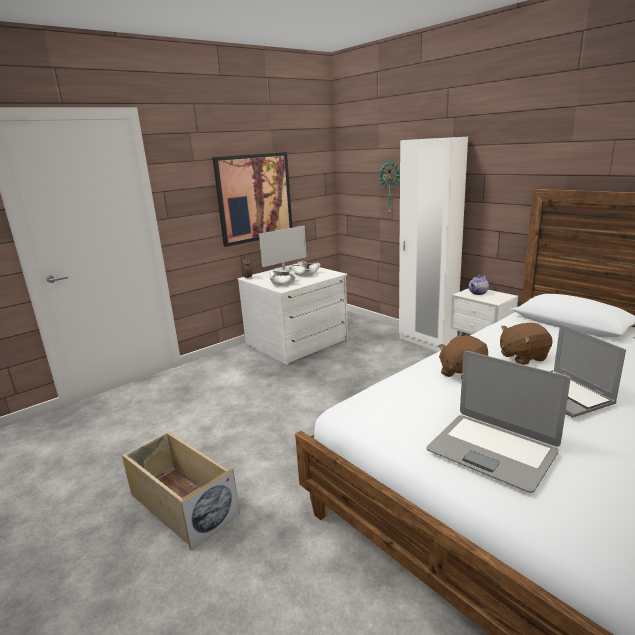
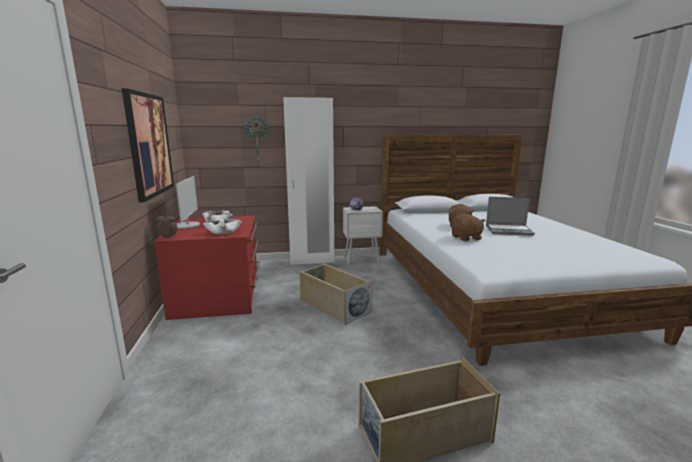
camera: 60 degrees left, 5 degrees down
(297, 342) = (218, 297): white dresser -> red dresser
(343, 391) = (333, 306): none -> beige storage box
(492, 451) = (558, 253): laptop -> none

